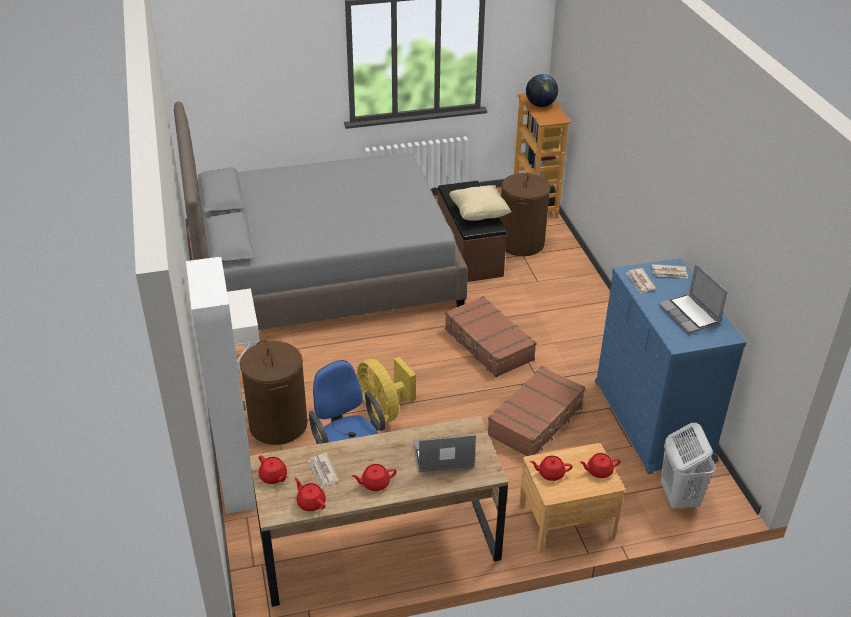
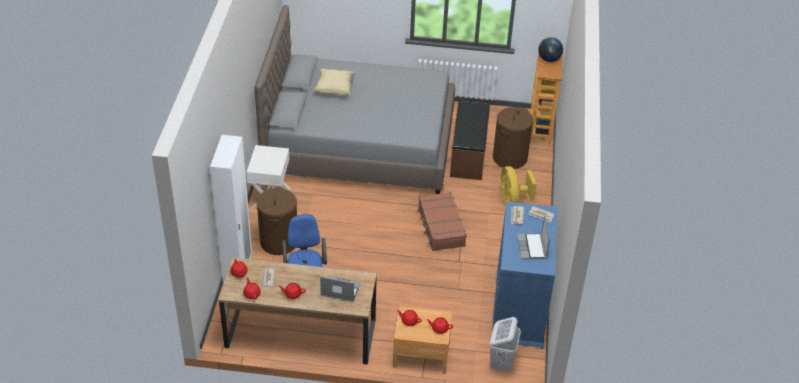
camera: 20 degrees right, 5 degrees up
(384, 410) = (348, 251): yellow fan -> yellow fan (512, 200)
(479, 214) = (473, 131): beige pillow -> beige pillow (335, 90)
(536, 420) = (441, 287): brown suitcase -> none

